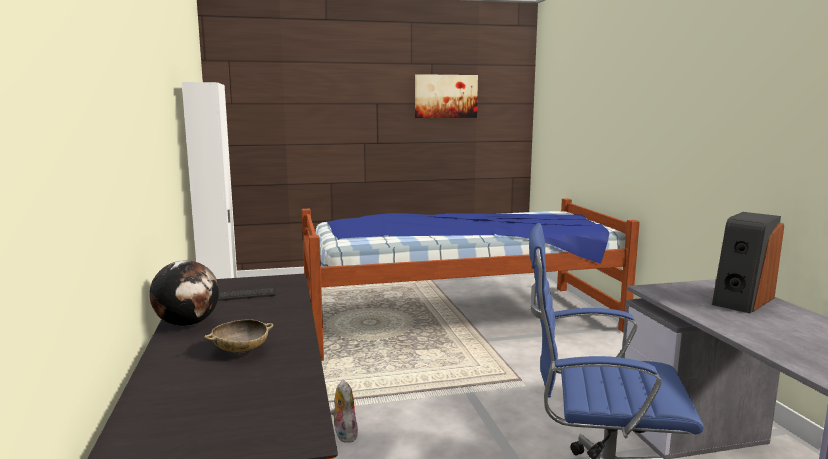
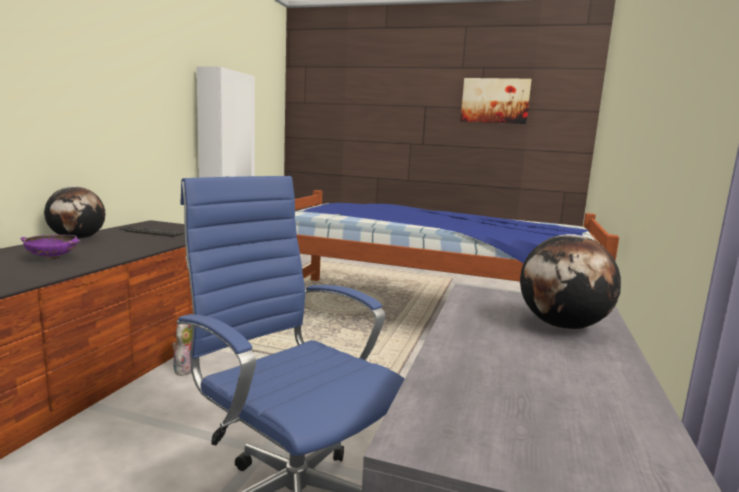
camera: 30 degrees right, 0 degrees up
(241, 351) = (52, 258): beige bowl -> purple bowl
(742, 300) = (562, 326): speaker -> globe

